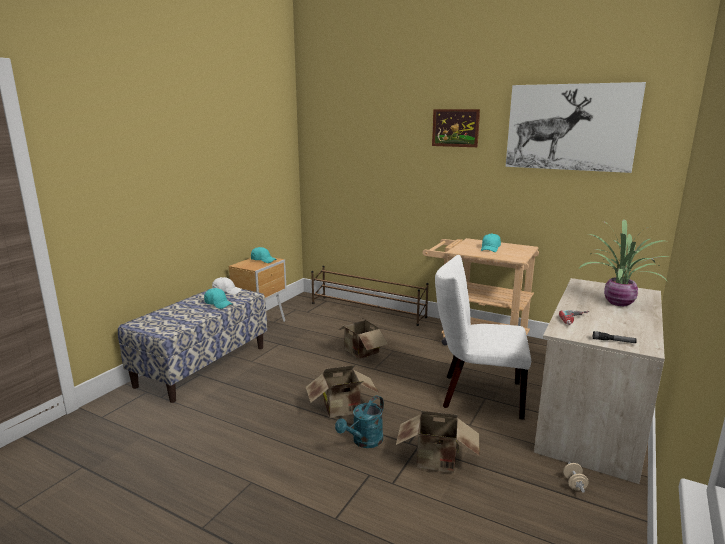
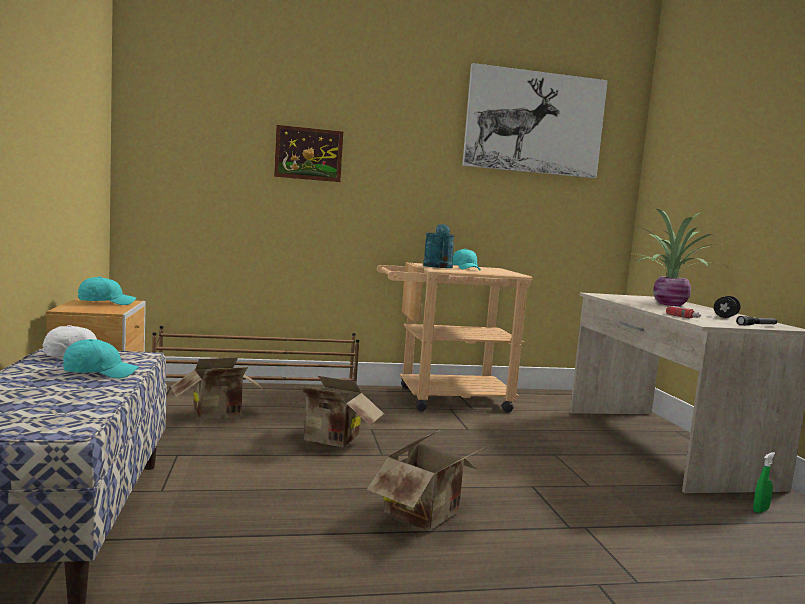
camera: 40 degrees left, 10 degrees down
(364, 442) = (521, 546): turquoise watering can -> turquoise watering can (438, 267)
(437, 463) = (634, 537): cardboard box -> cardboard box (219, 415)
(455, 128) = (396, 110): picture -> picture (308, 154)
(476, 394) = (541, 453): white chair -> none
(574, 484) = (760, 510): beige dumbbell -> green spray bottle
(621, 326) = (725, 317): none -> black dumbbell

